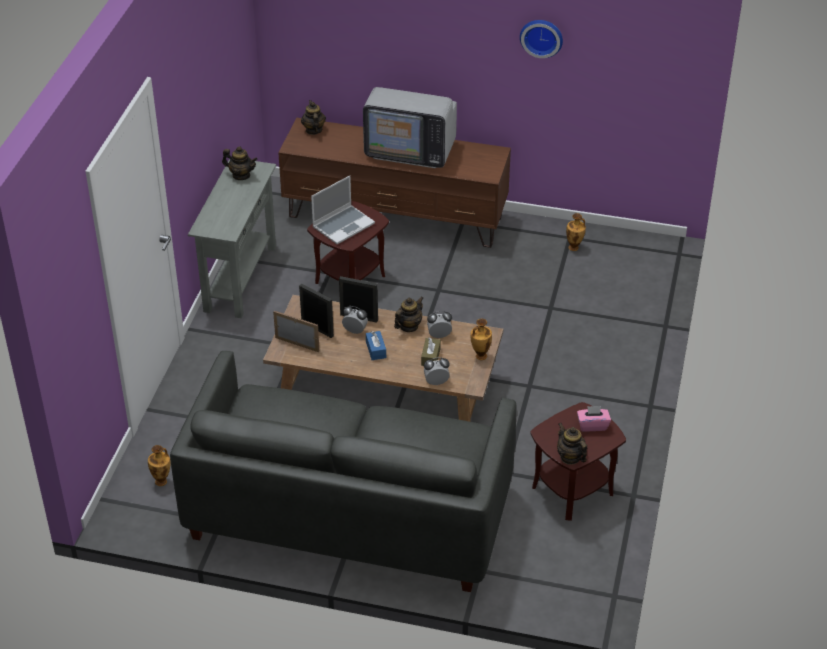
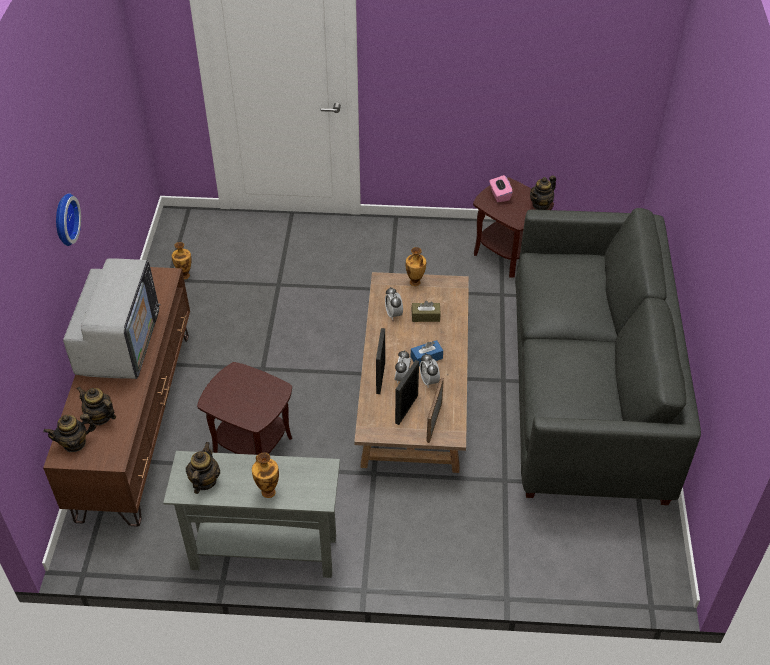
camera: 100 degrees left, 5 degrees up
(162, 481) = (606, 551): vase -> vase (268, 491)
(343, 225) = (247, 399): laptop -> none
(408, 326) = (385, 338): teapot -> teapot (100, 417)
(436, 382) = (459, 308): alarm clock -> alarm clock (429, 381)
(541, 37) = (85, 131): wall clock -> wall clock (63, 219)

